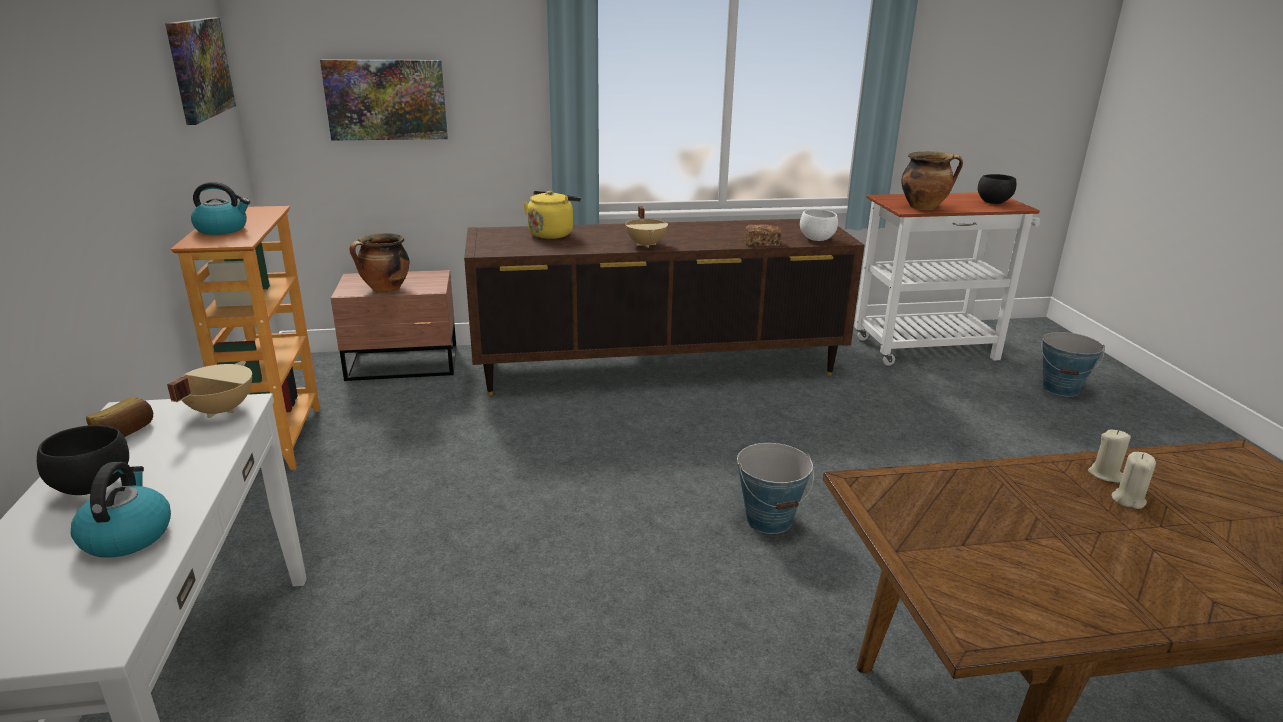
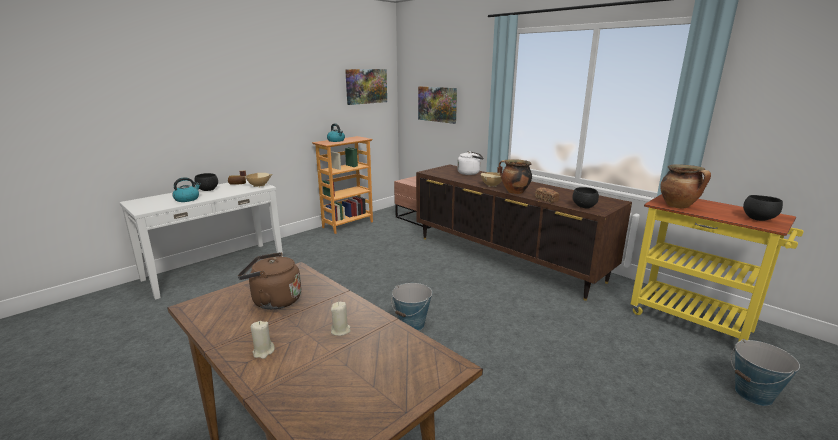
camera: 55 degrees right, 5 degrees down
(385, 290) = (413, 183): cooking pot -> cooking pot (514, 192)
(552, 234) = (470, 173): yellow kettle -> white kettle
(818, 239) = (584, 207): white bowl -> black bowl
(927, 349) = (692, 322): white cart -> yellow cart
(993, 534) = (273, 301): none -> brown kettle
(1105, 475) = (365, 322): beige candle -> beige candle (263, 352)

